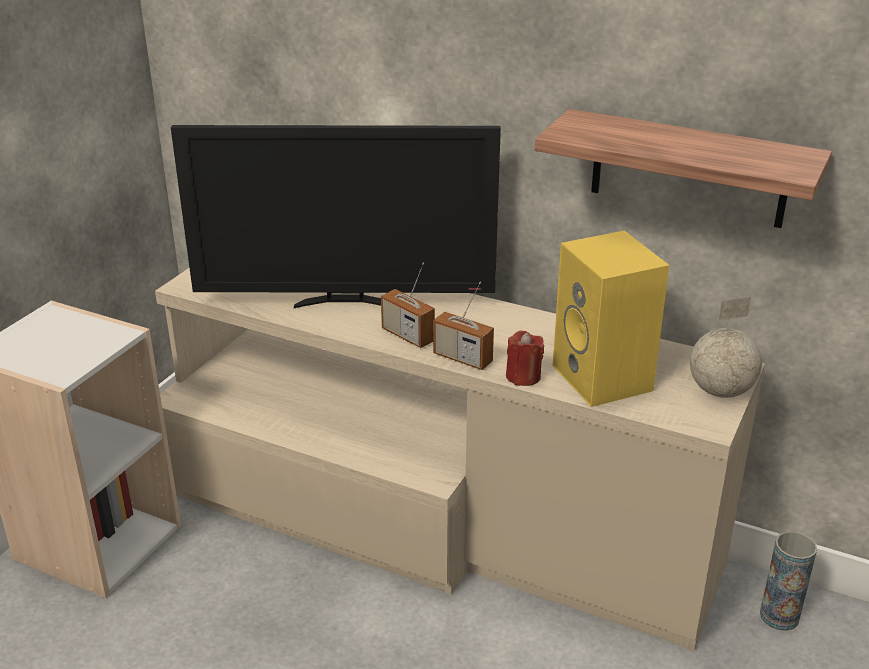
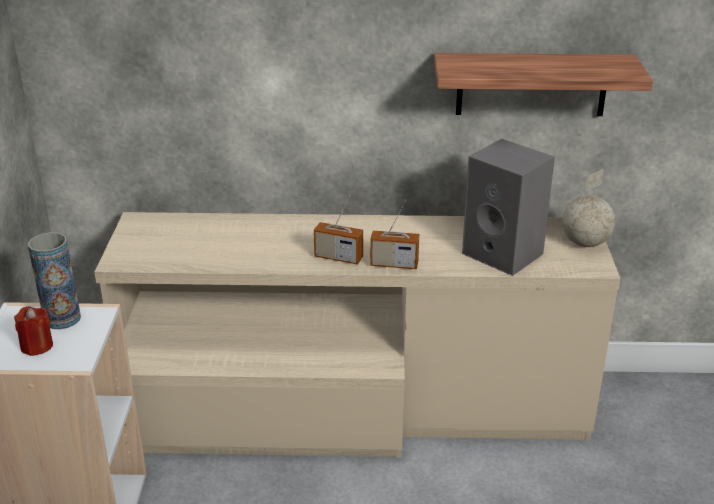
camera: 25 degrees left, 0 degrees up
(345, 302) = (266, 244): television -> none
(523, 376) = (448, 266): red candle -> red candle (37, 346)
(605, 379) = (505, 254): yellow speaker -> grey speaker
(779, 616) = (626, 399): vase -> vase (62, 318)

